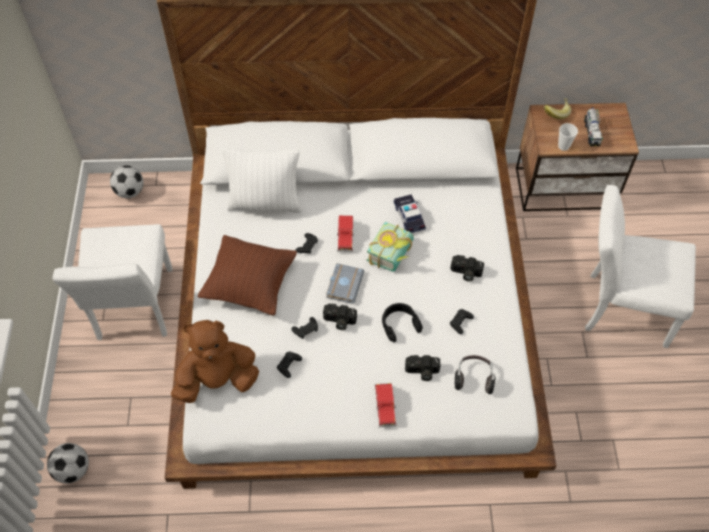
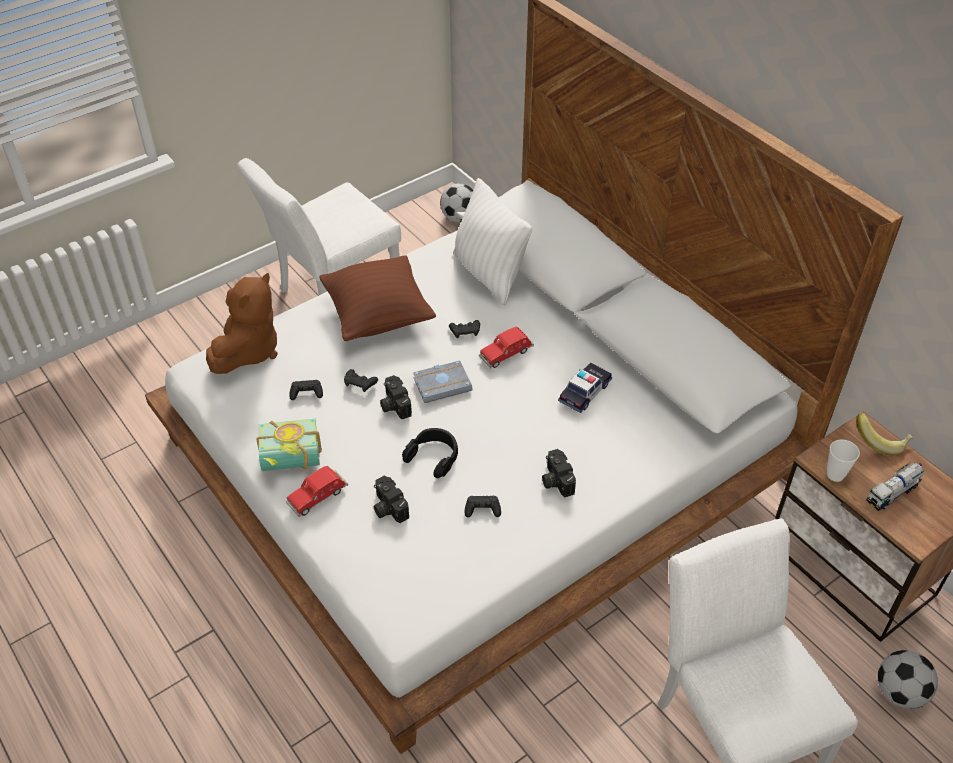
camera: 55 degrees right, 10 degrees down
(73, 470) = (138, 352): football -> football (900, 692)
(217, 380) = (248, 351): brown plush toy -> brown plush toy turned 75 degrees clockwise
(394, 255) = (519, 405): book -> book (291, 462)
(474, 378) = (417, 559): headphones -> none

